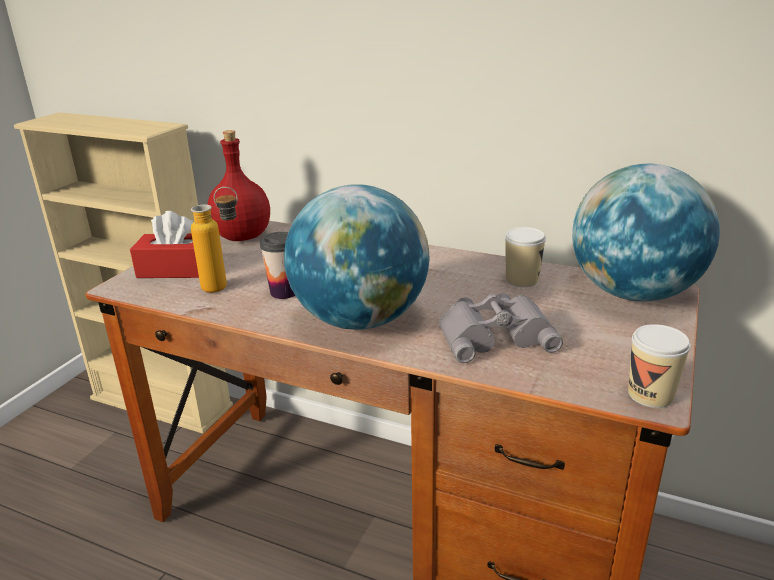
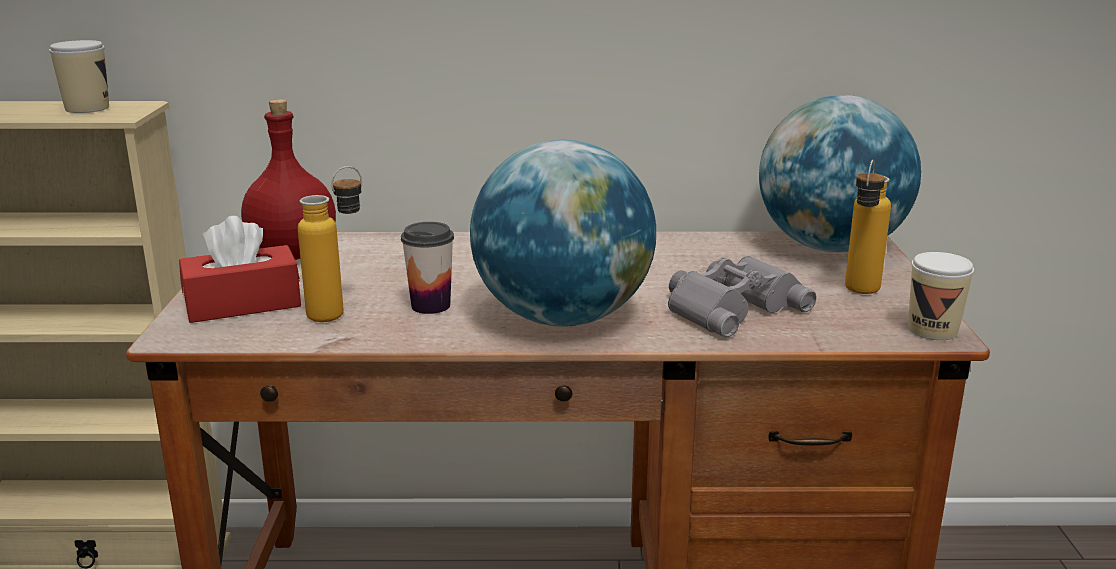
camera: 25 degrees left, 5 degrees down
(522, 280) = (704, 251): cup -> cup (87, 108)
(616, 343) = (859, 293): none -> bottle

